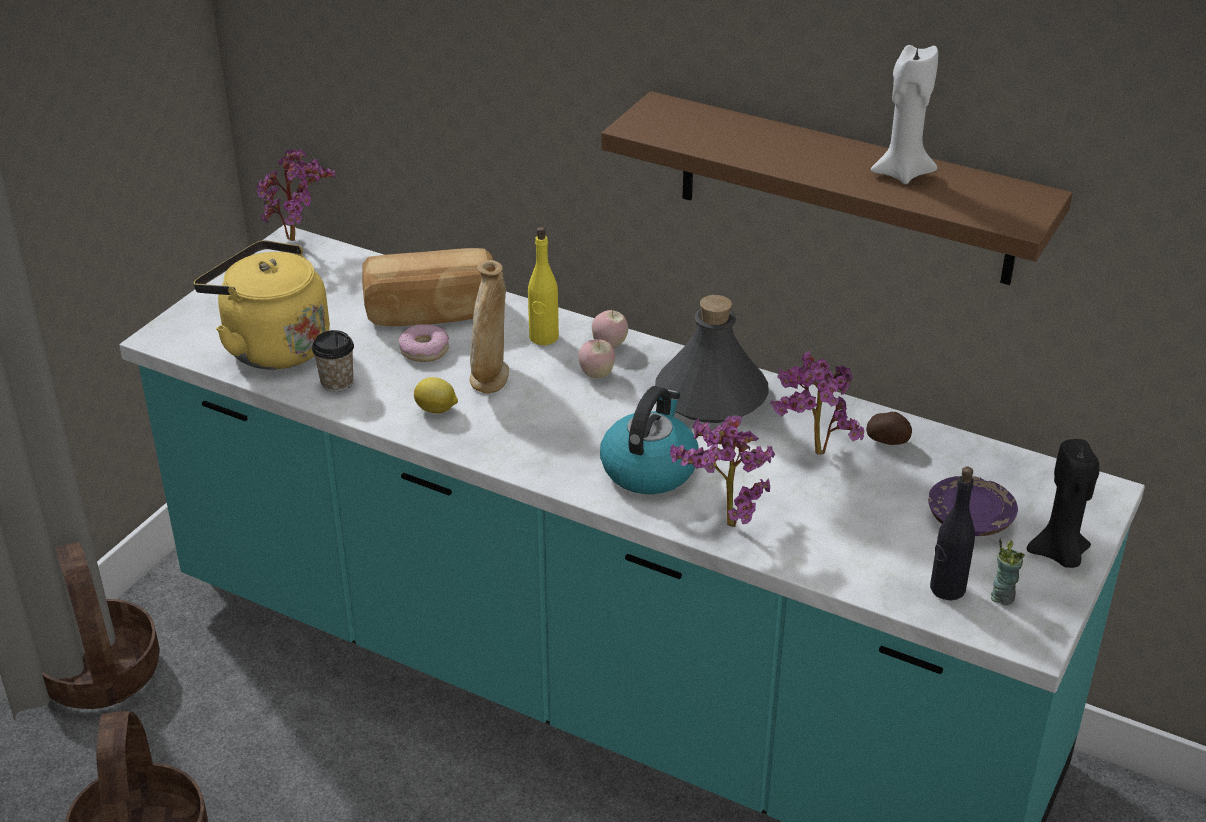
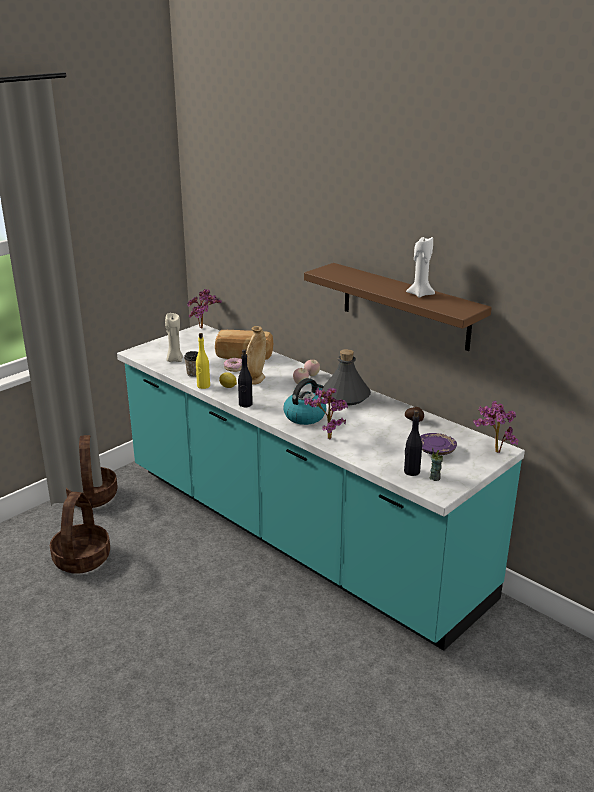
camera: 15 degrees right, 10 degrees down
(272, 346) = (174, 360): yellow kettle -> beige candle
(499, 456) = (245, 404): none -> black bottle
(543, 337) = (285, 369): yellow bottle -> yellow bottle (203, 386)
(811, 454) = (377, 420): potted plant -> potted plant (493, 452)
(1059, 555) = (469, 467): black candle -> none

